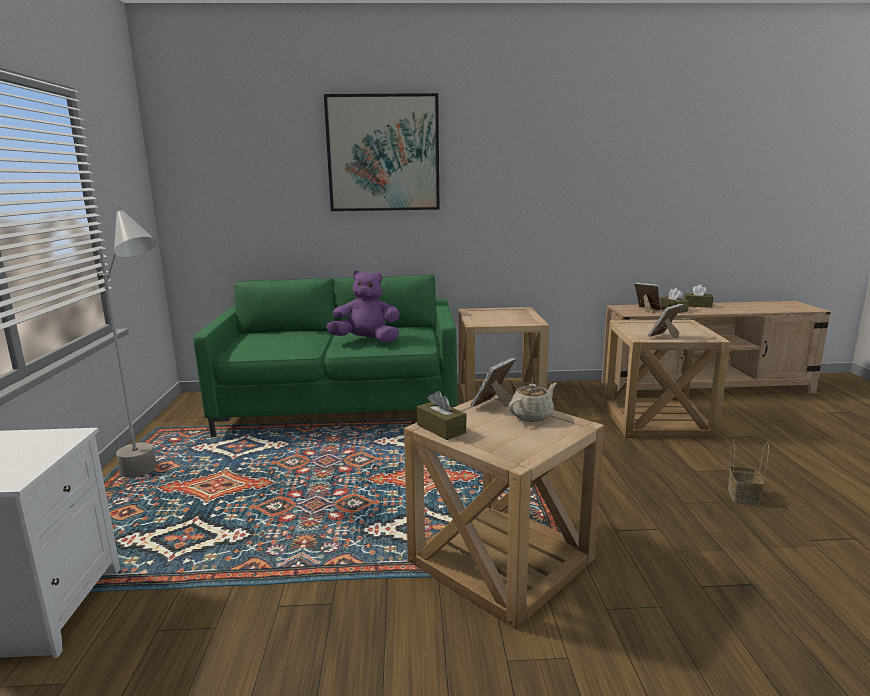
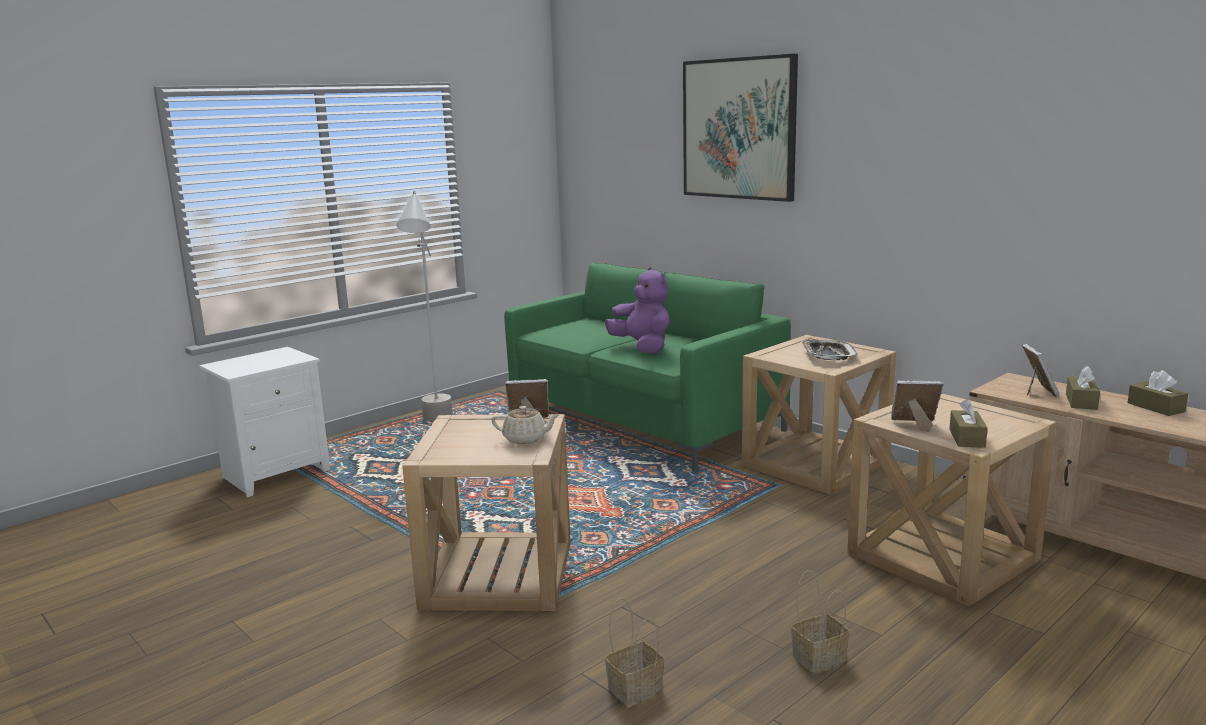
camera: 50 degrees right, 0 degrees up
(441, 429) = (451, 424): brown tissue box -> brown tissue box (967, 438)
(508, 315) = (828, 355): none -> tray
(738, 571) = (635, 687): none -> basket

